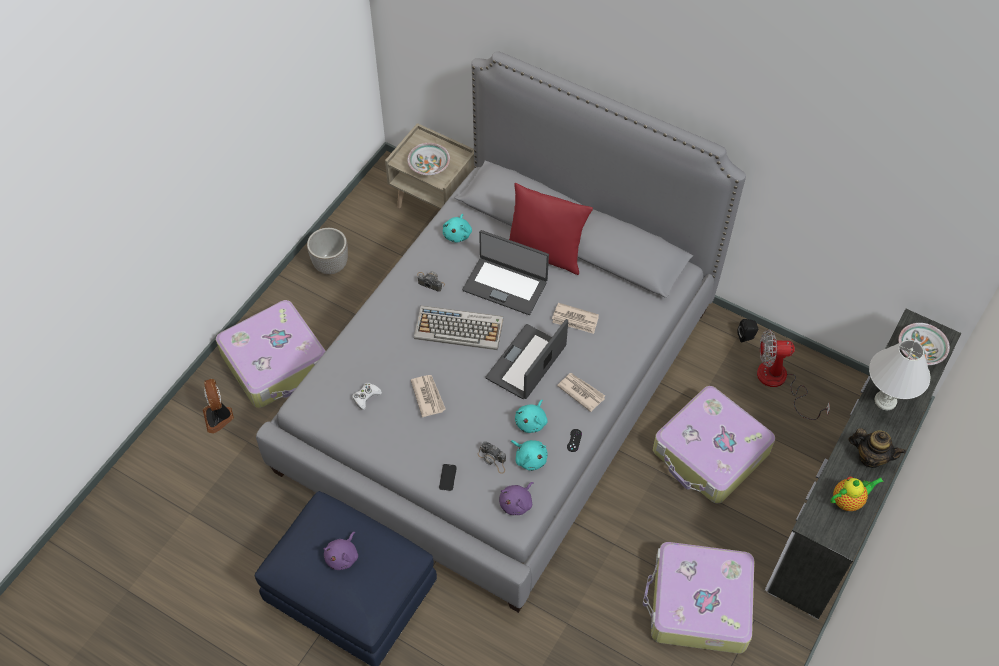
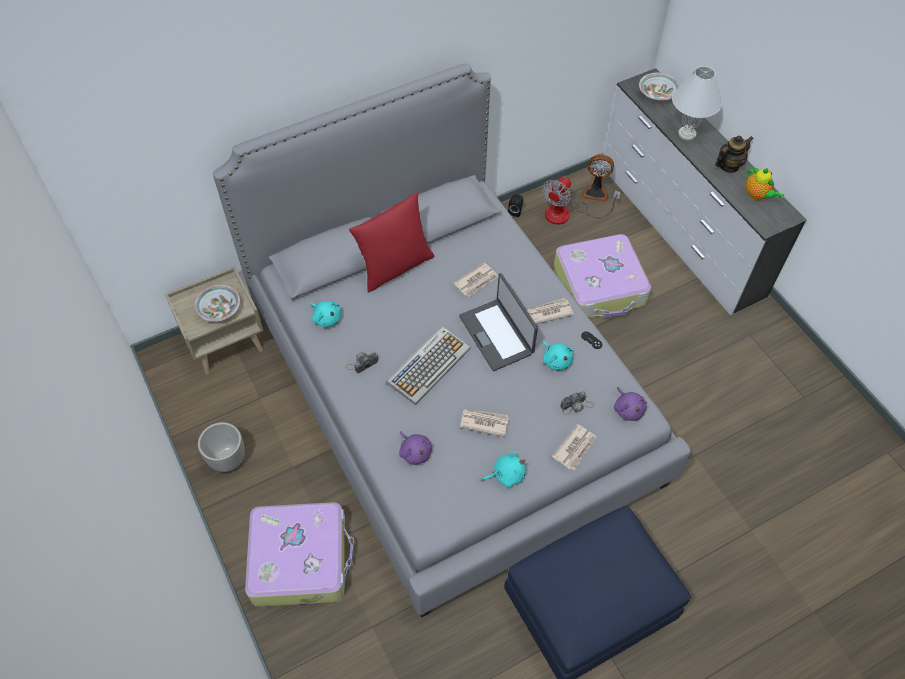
camera: 60 degrees left, 0 degrees up
(219, 417) = (326, 641): fan -> fan (595, 191)
(343, 556) = (598, 575): purple plush toy -> purple plush toy (415, 452)
(366, 397) = (454, 472): white game controller -> none
(447, 477) = (575, 448): phone -> newspaper
(505, 285) = (407, 310): laptop -> none
(530, 458) = (590, 379): turquoise plush toy -> turquoise plush toy (506, 475)
(698, 604) = (720, 361): suitcase -> none
(849, 500) = (757, 196): teapot -> teapot turned 135 degrees clockwise

